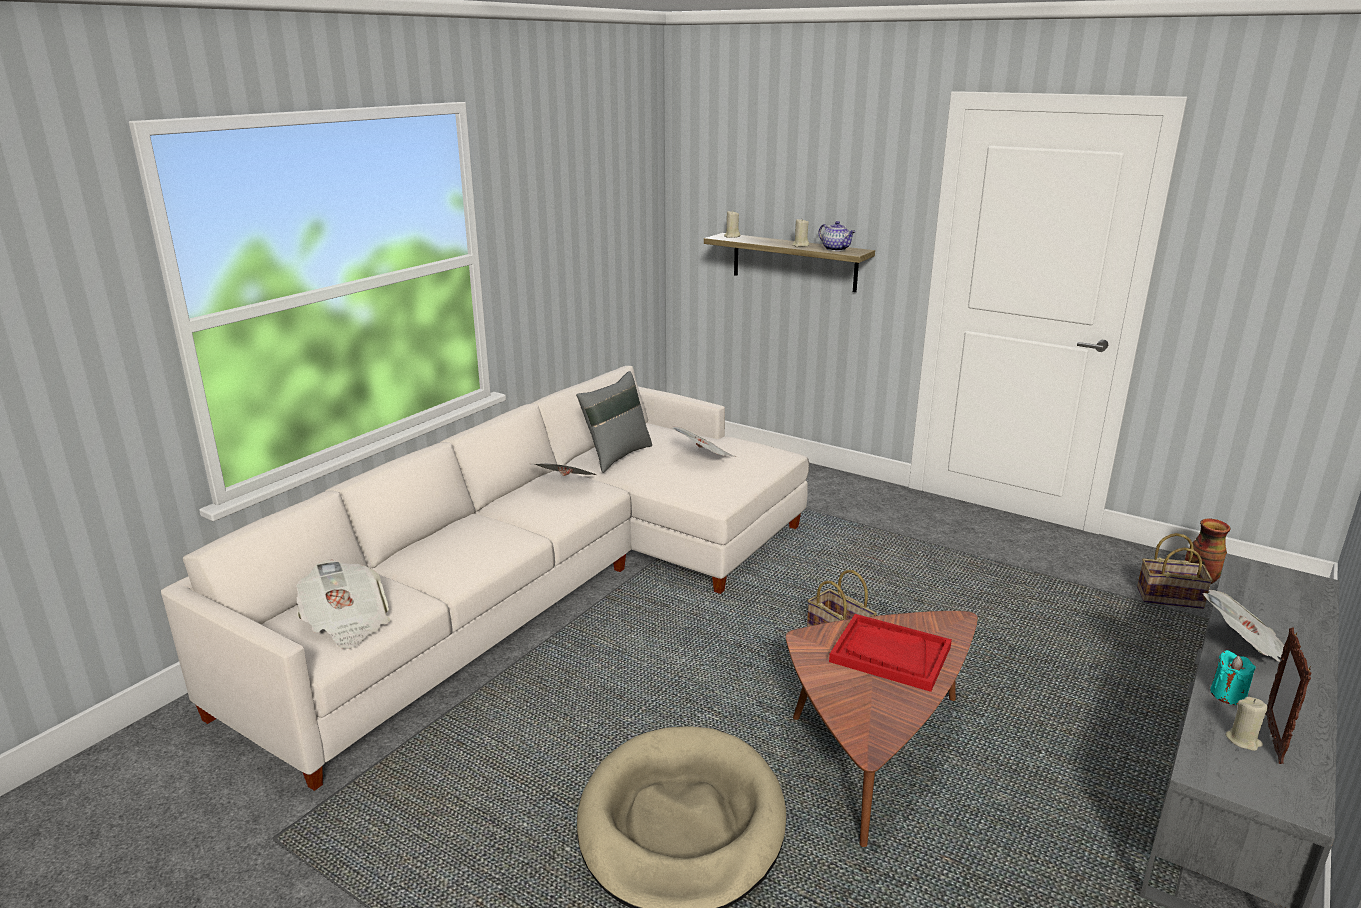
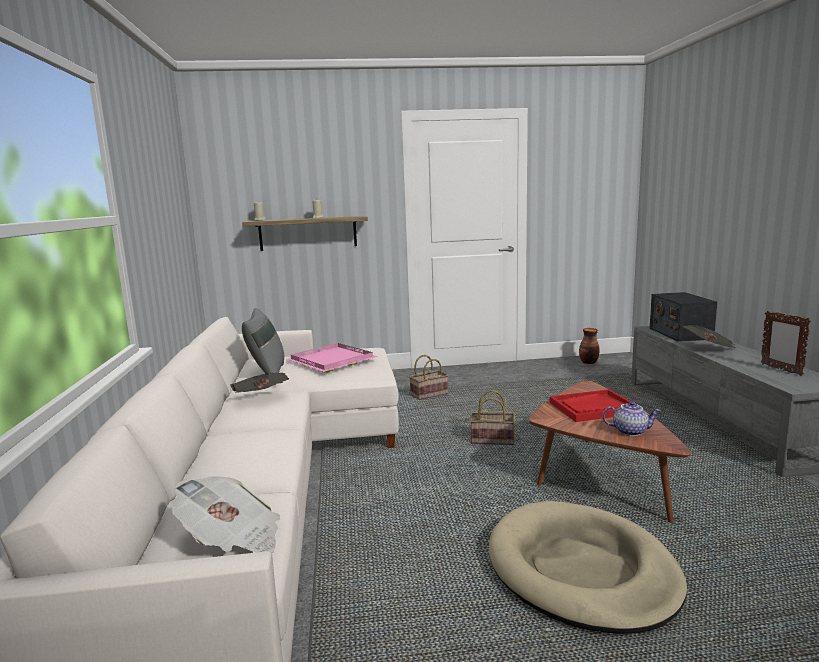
camera: 40 degrees left, 10 degrees down
(703, 458) = (332, 360): newspaper -> pink tray
(836, 249) = (344, 216): teapot -> teapot (630, 431)
(1171, 597) = (590, 371): basket -> basket (429, 394)
(1227, 695) = (739, 363): turquoise candle -> none
(1243, 740) = (777, 374): beige candle -> none
(1275, 598) = (680, 333): none -> radio

